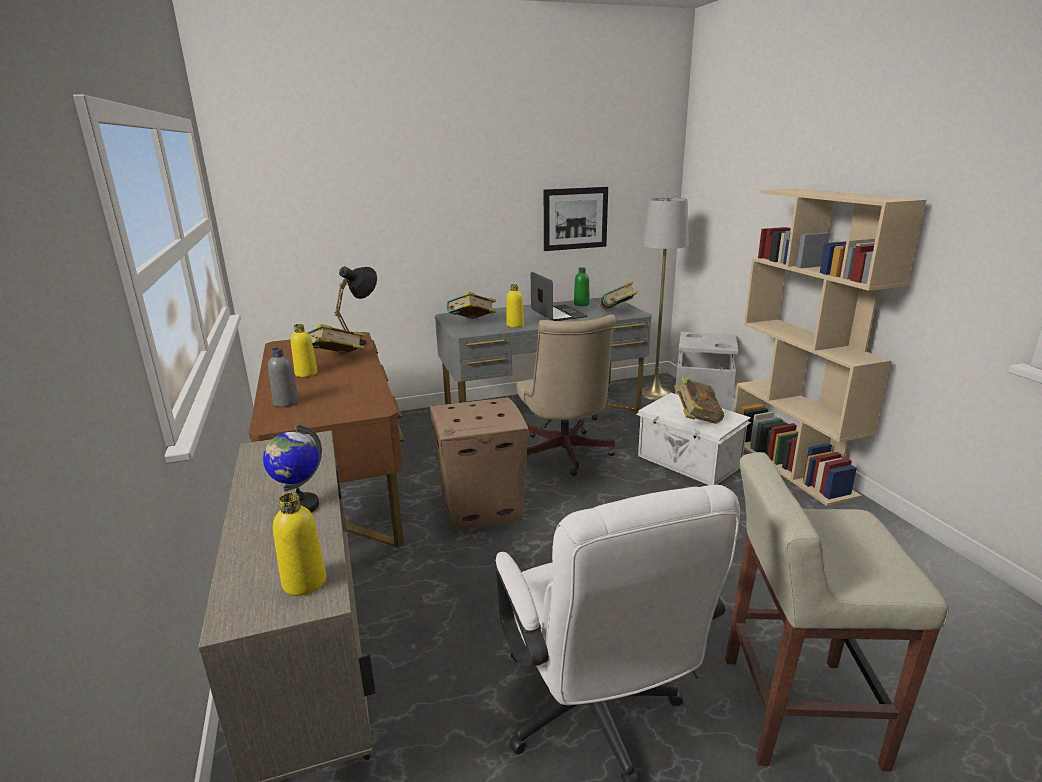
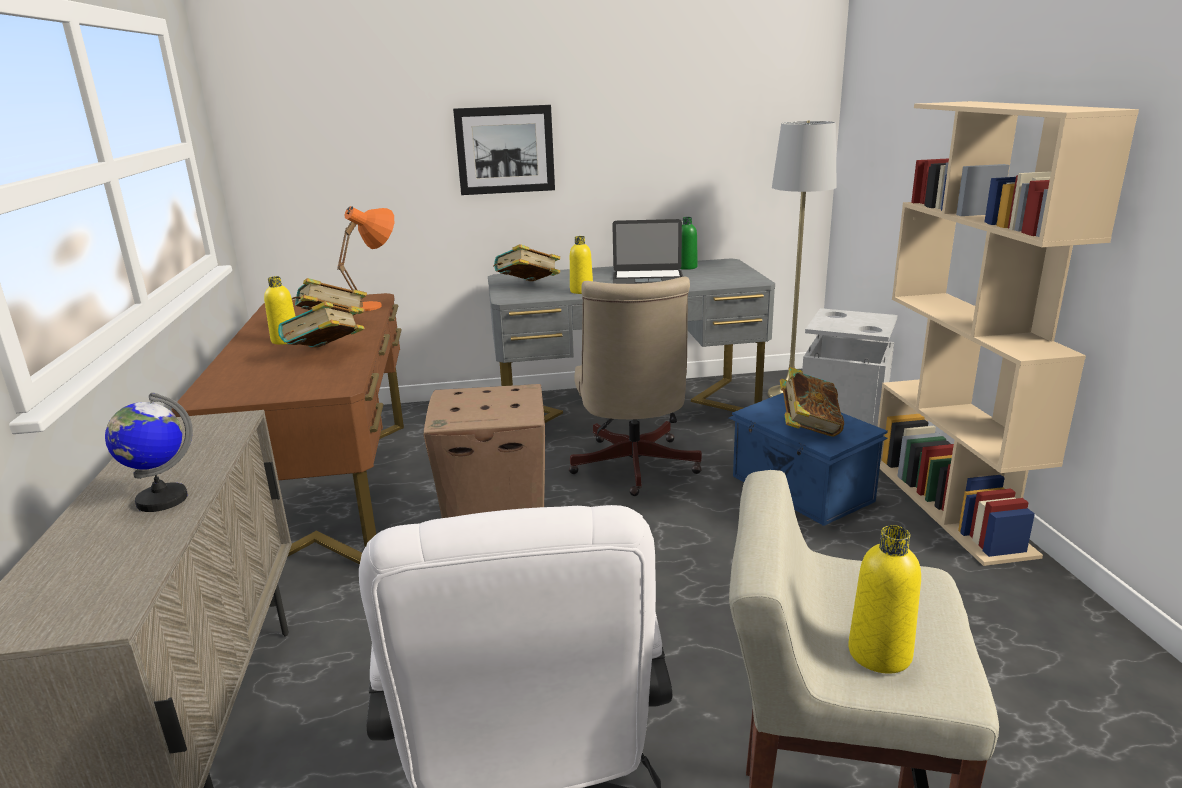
camera: 10 degrees right, 0 degrees up
(286, 403) = (238, 374): grey bottle -> none
(304, 582) = (100, 595): yellow bottle -> yellow bottle (879, 653)
(362, 341) = (377, 305): black table lamp -> orange table lamp
(558, 313) = (648, 278): laptop -> laptop turned 105 degrees clockwise
(575, 218) = (683, 150): picture -> picture (505, 150)
(617, 312) = (729, 278): book -> book (326, 354)
(688, 462) = (801, 489): white storage box -> blue storage box

